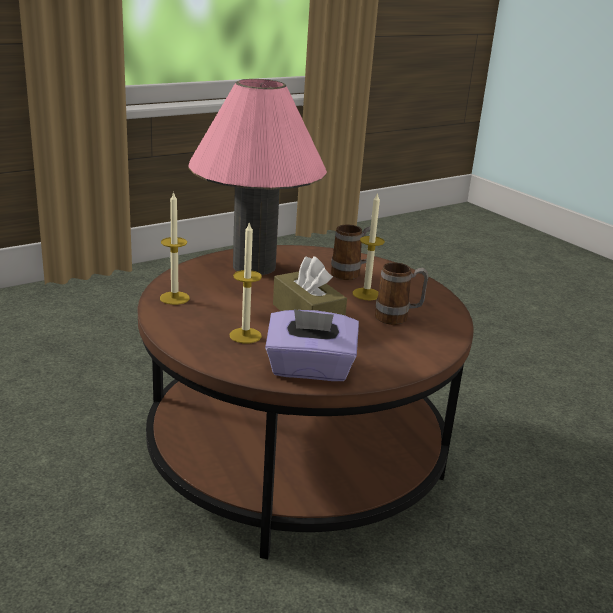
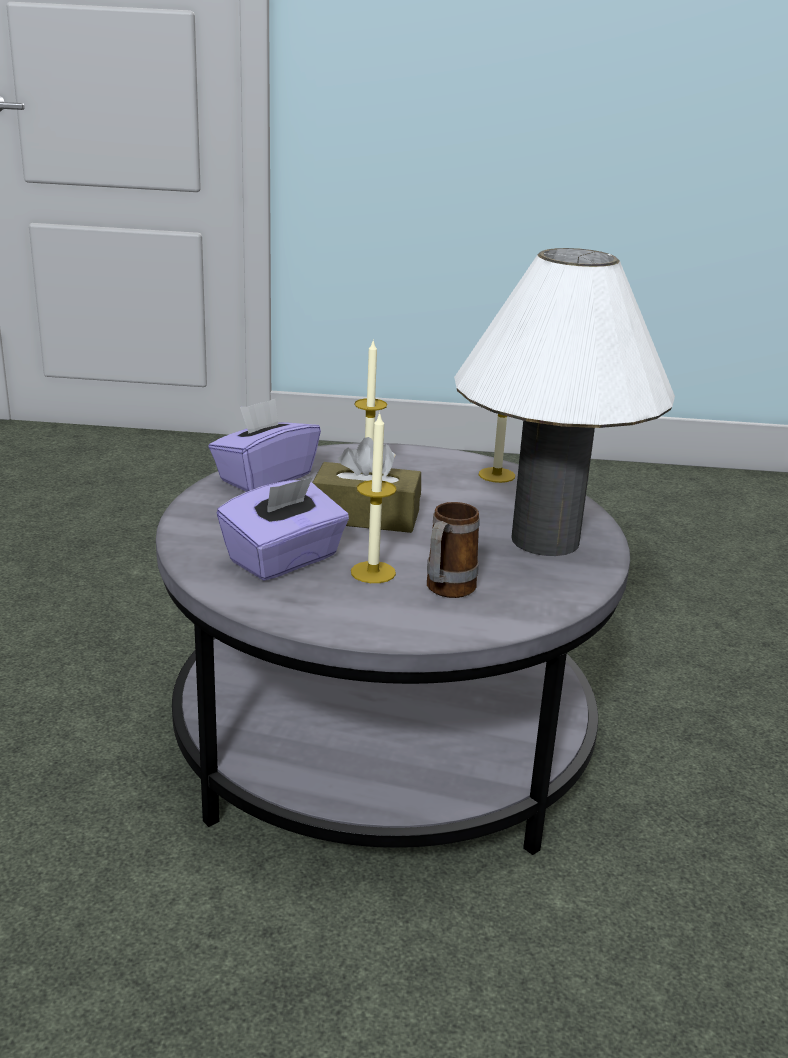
camera: 130 degrees right, 0 degrees up
(254, 266) = (545, 540): pink table lamp -> white table lamp
(295, 454) = (383, 737): brown coffee table -> grey coffee table
(398, 318) = (284, 560): mug -> purple tissue box

